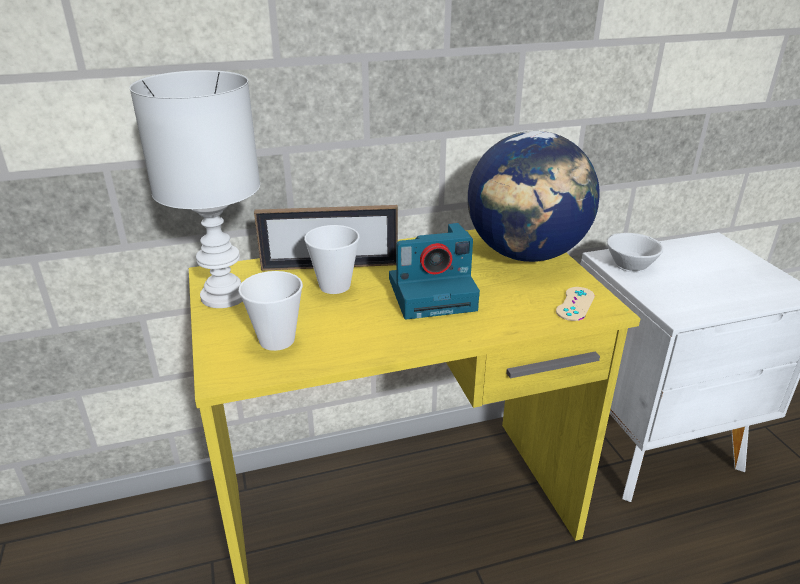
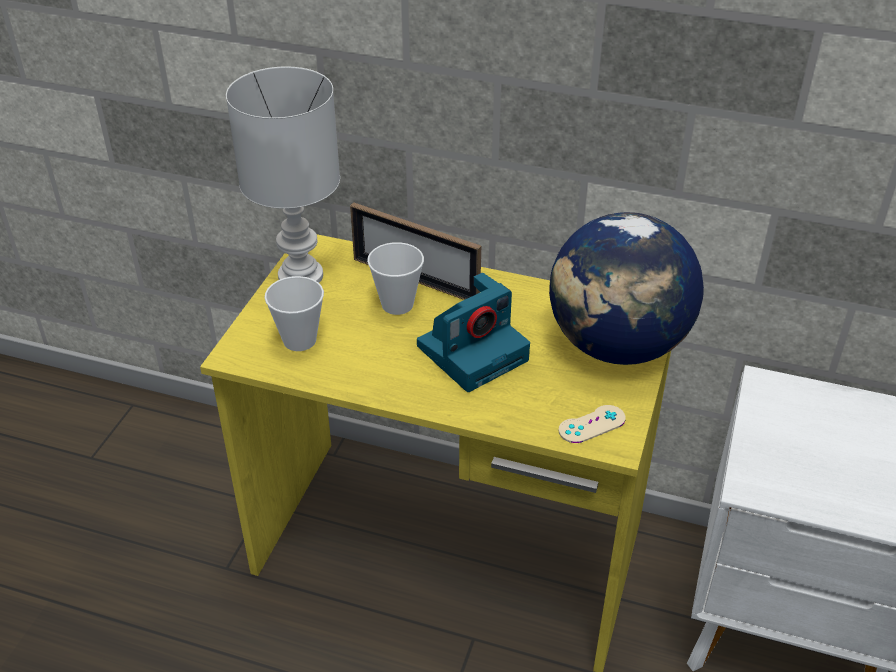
camera: 35 degrees right, 10 degrees up
(433, 293) = (473, 351): camera -> camera turned 60 degrees counterclockwise
(627, 264) = (777, 403): white cup -> none

